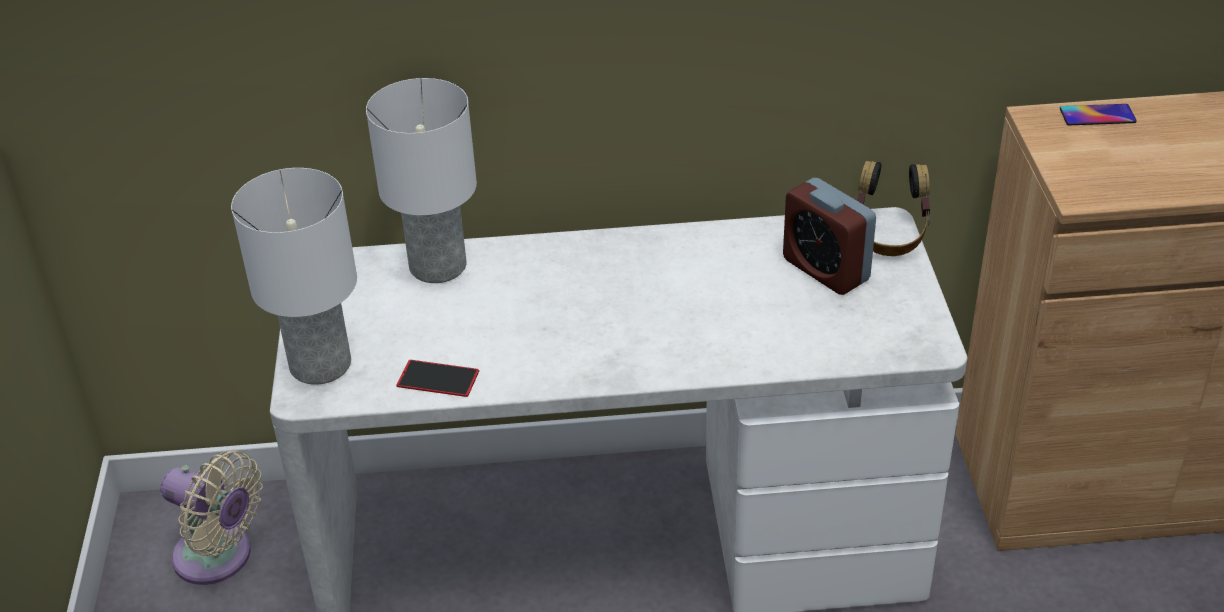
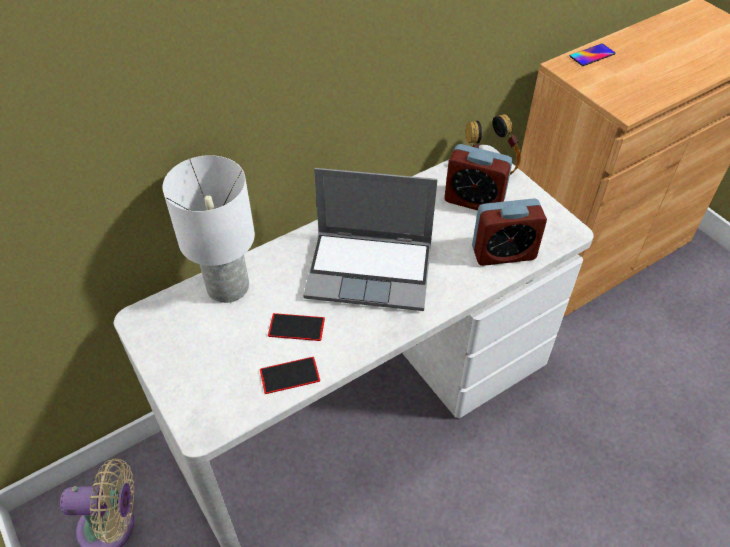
camera: 30 degrees left, 10 degrees up
(319, 366) = (196, 400): white table lamp -> none
(483, 333) = (296, 327): none -> phone
(621, 305) = (371, 270): none -> laptop
(812, 342) = (503, 253): none -> alarm clock

